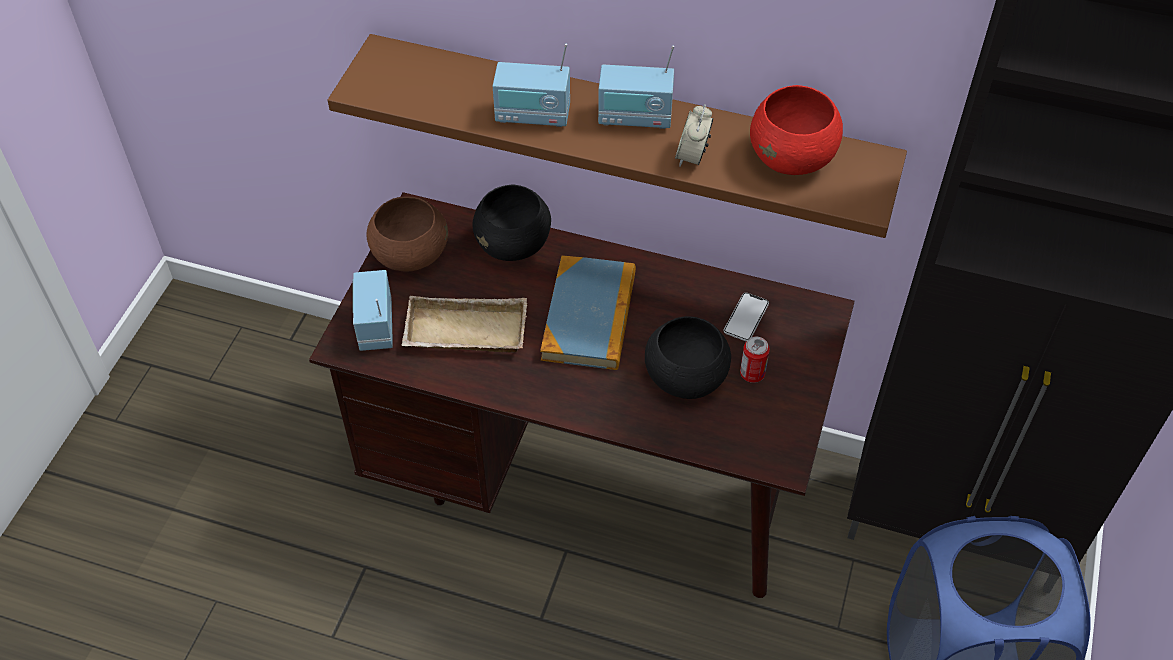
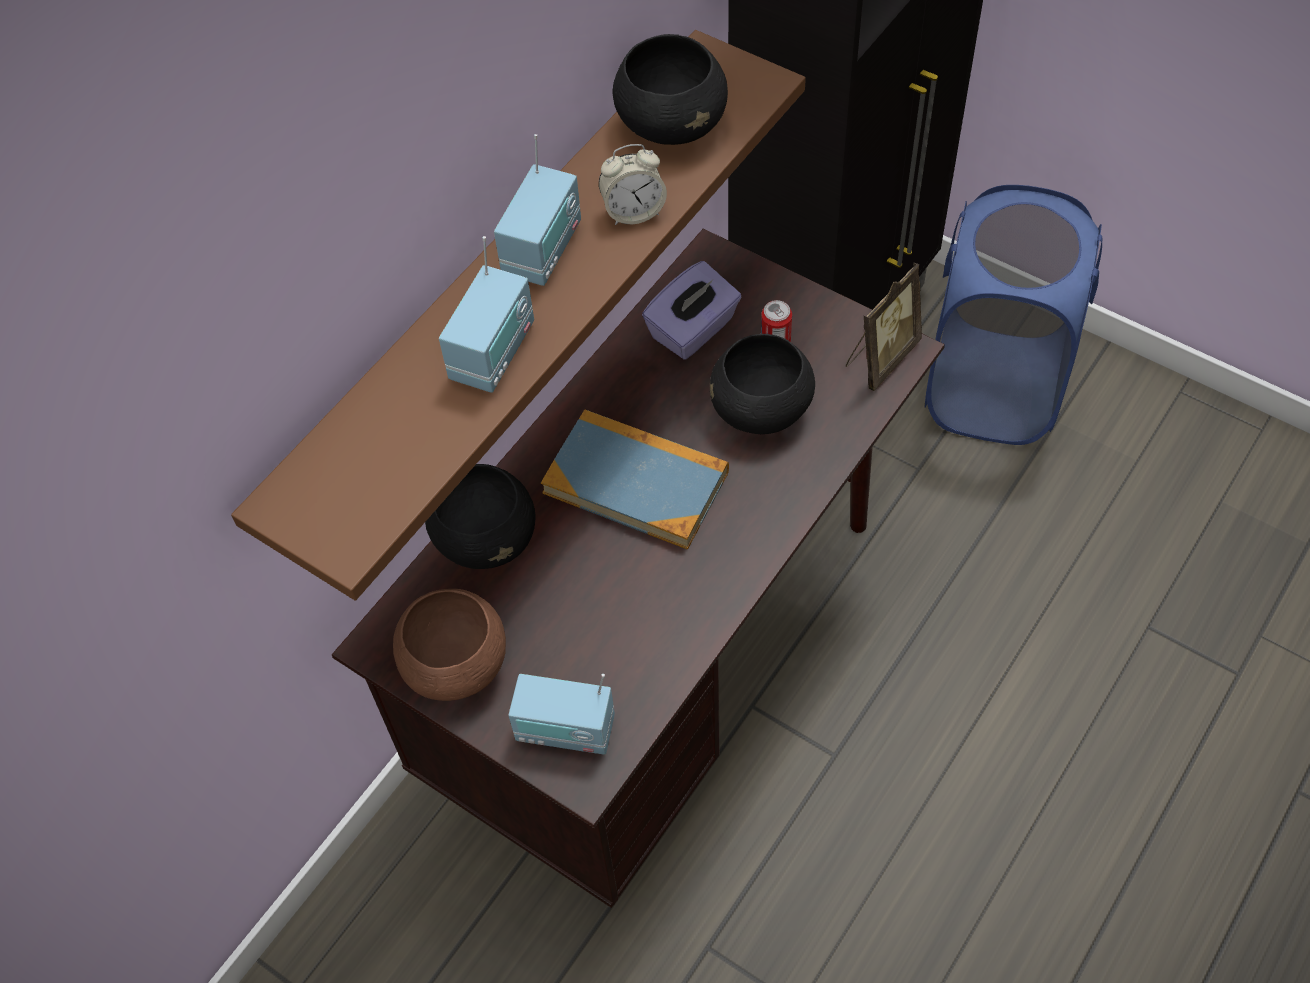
camera: 70 degrees left, 5 degrees up
(464, 334) = (616, 626): beige tray -> none
(692, 156) = (633, 212): alarm clock -> alarm clock turned 45 degrees counterclockwise
(746, 318) = (693, 330): phone -> purple tissue box
(770, 448) = (880, 358): none -> picture frame
(793, 158) = (672, 124): red bowl -> black bowl

